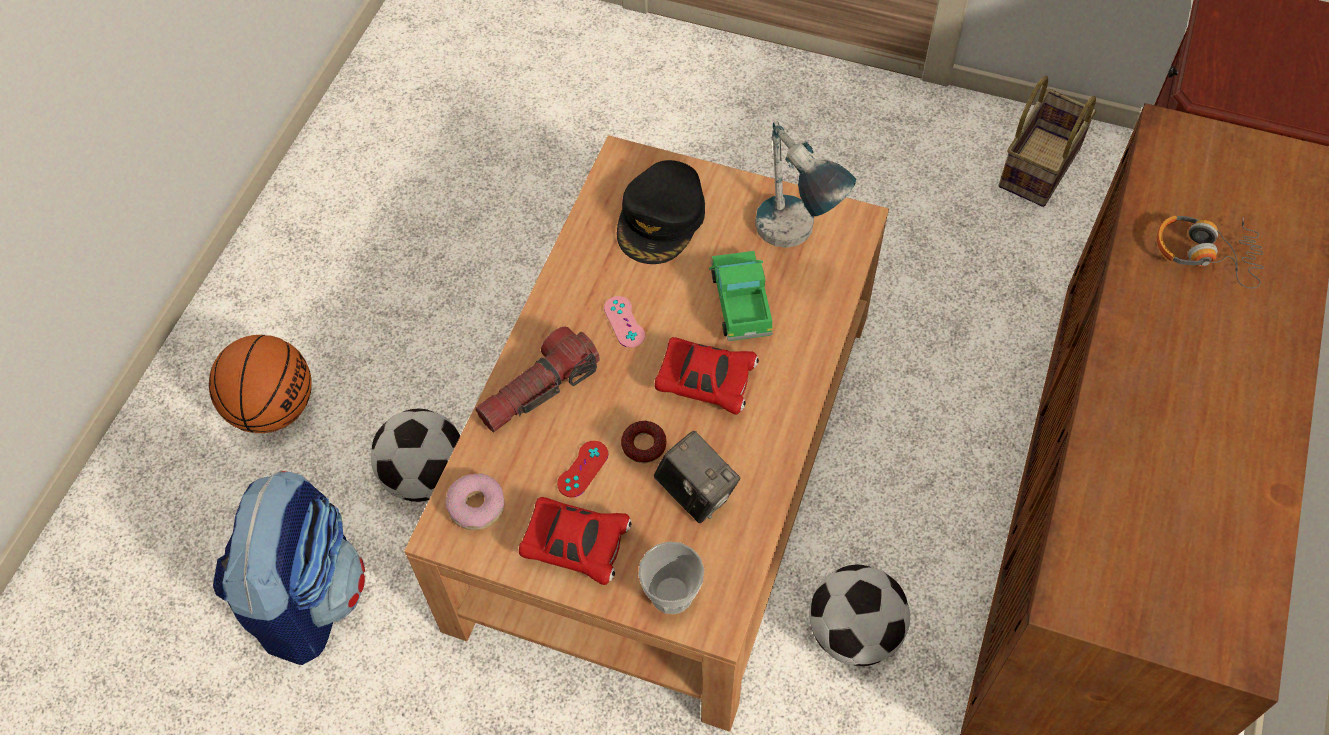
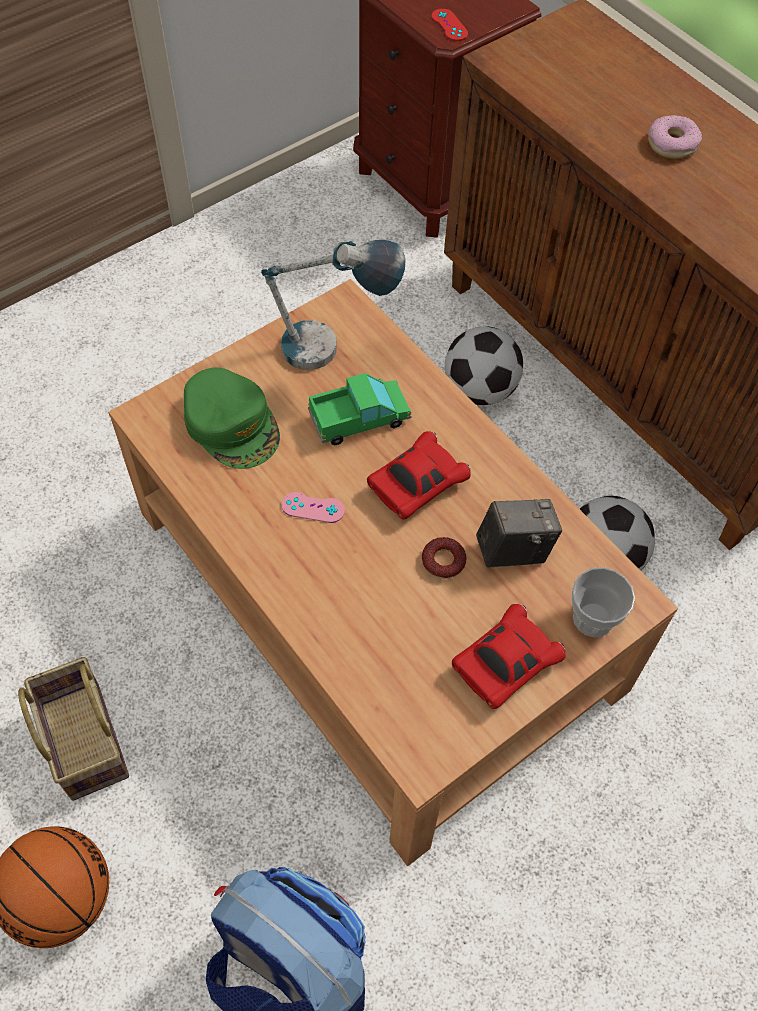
camera: 60 degrees left, 0 degrees up
(425, 475) = (244, 794): football -> football (479, 389)
(476, 506) = (413, 722): donut -> donut (672, 144)
(539, 390) = (331, 609): flashlight -> none
(583, 469) = (434, 618): red game controller -> red game controller (449, 25)
(661, 219) = (232, 424): black cap -> green cap
(741, 302) = (359, 418): toy truck -> toy truck turned 135 degrees clockwise
(1039, 164) = (310, 212): basket -> basket (82, 739)
(1205, 254) = (615, 105): headphones -> none

